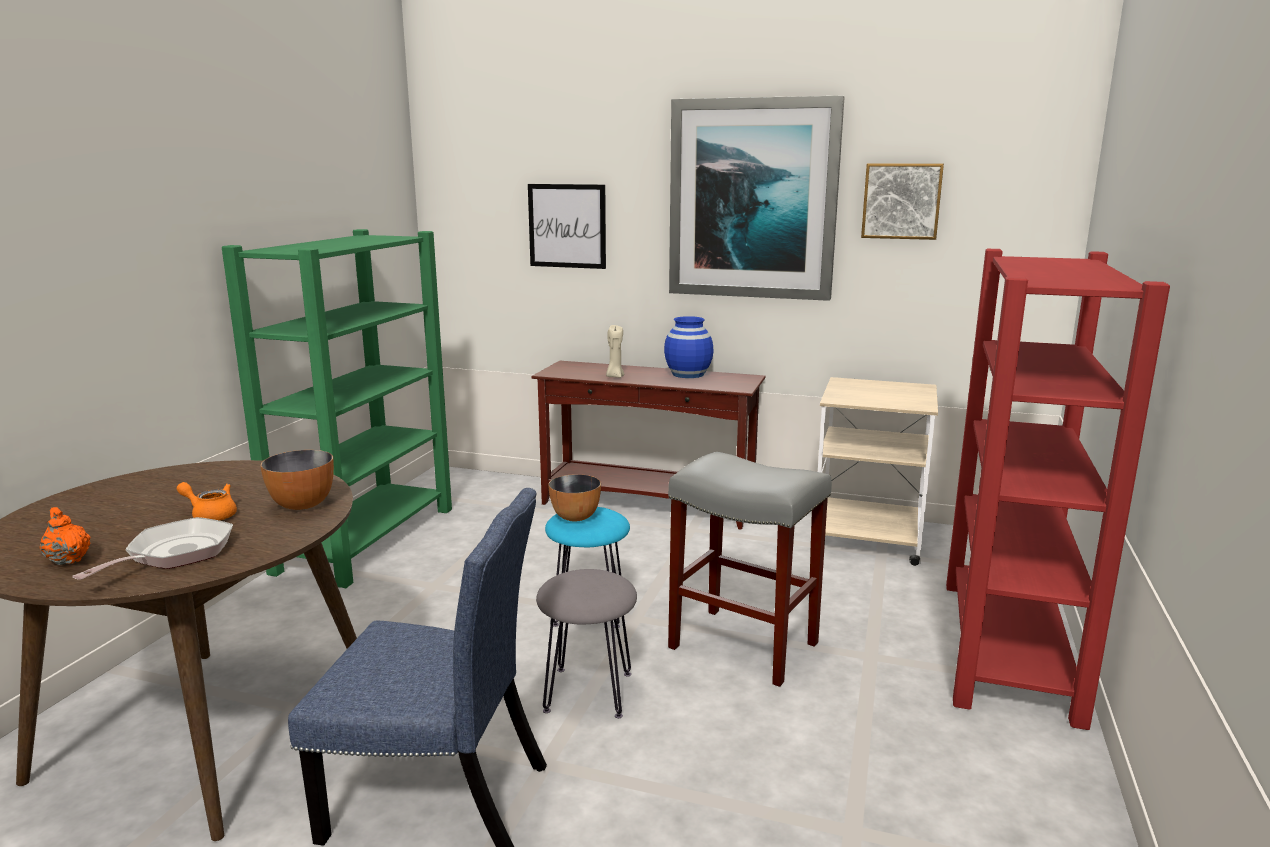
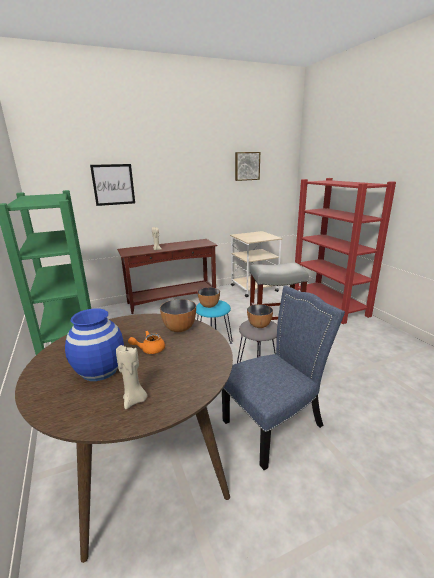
camera: 40 degrees left, 5 degrees up
(68, 559) = (134, 400): orange teapot -> beige candle
(174, 554) = (183, 370): frying pan -> none
(582, 586) = (259, 325): none -> bowl
(688, 374) = (181, 243): blue vase -> blue vase (100, 370)
(753, 199) = (195, 168): picture -> none

